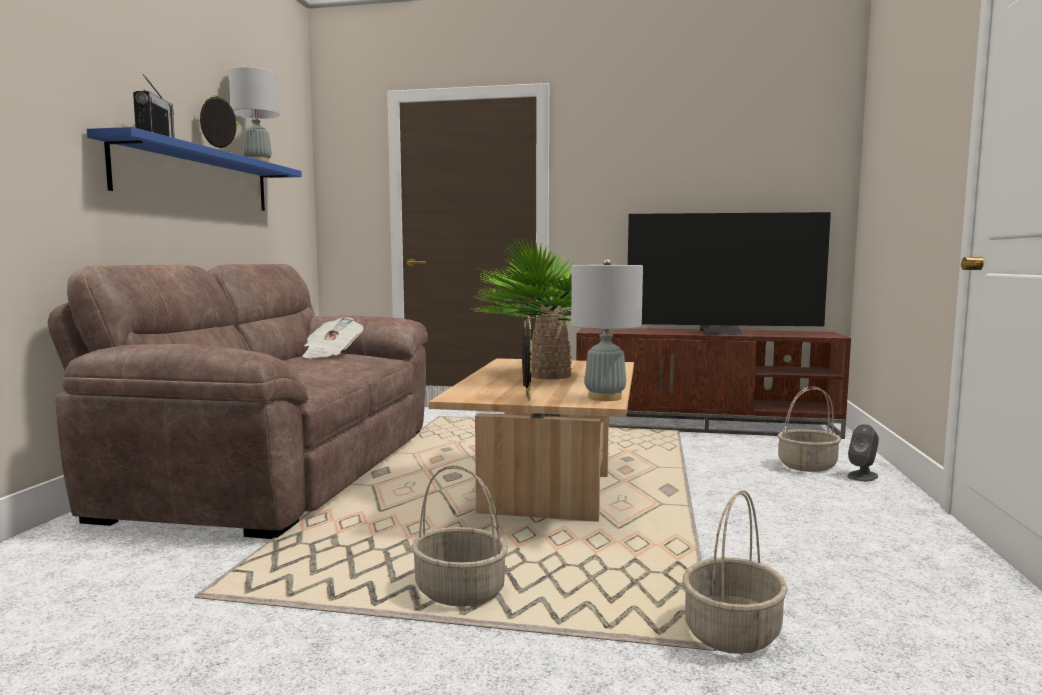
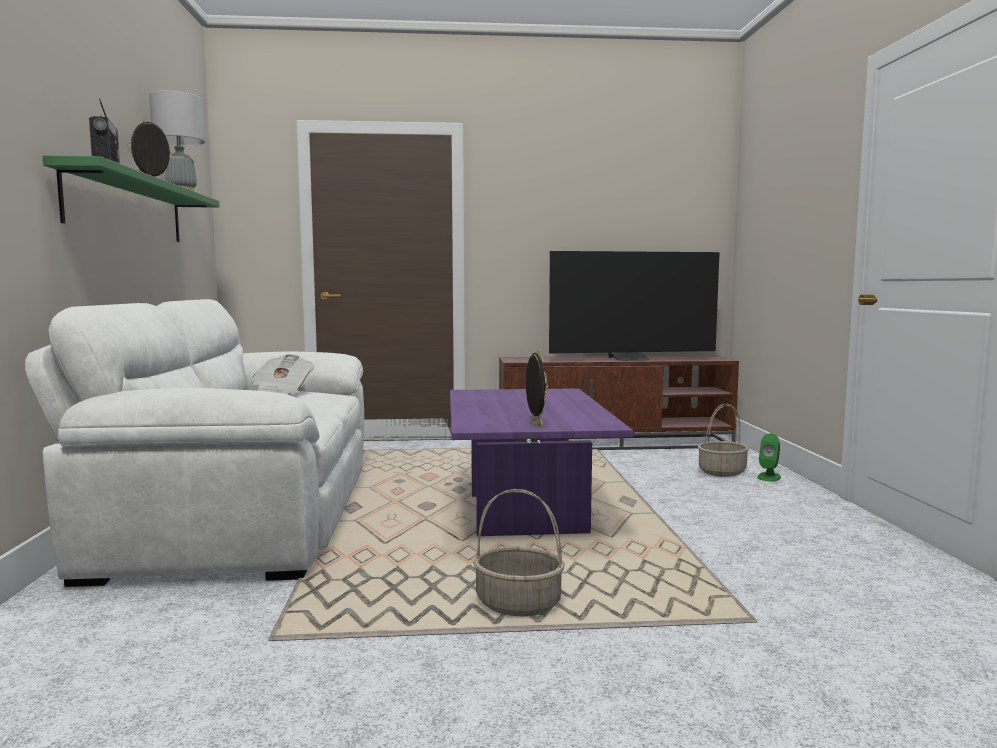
camera: 15 degrees left, 0 degrees up
(197, 178) = (128, 208): blue shelf -> green shelf
(281, 469) = (243, 513): brown sofa -> white sofa
(547, 493) = (526, 513): beige coffee table -> purple coffee table
(550, 375) = (526, 404): potted plant -> none
(605, 397) = (602, 421): grey table lamp -> none
(732, 633) = (759, 608): basket -> none
(862, 476) = (769, 477): grey speaker -> green speaker

